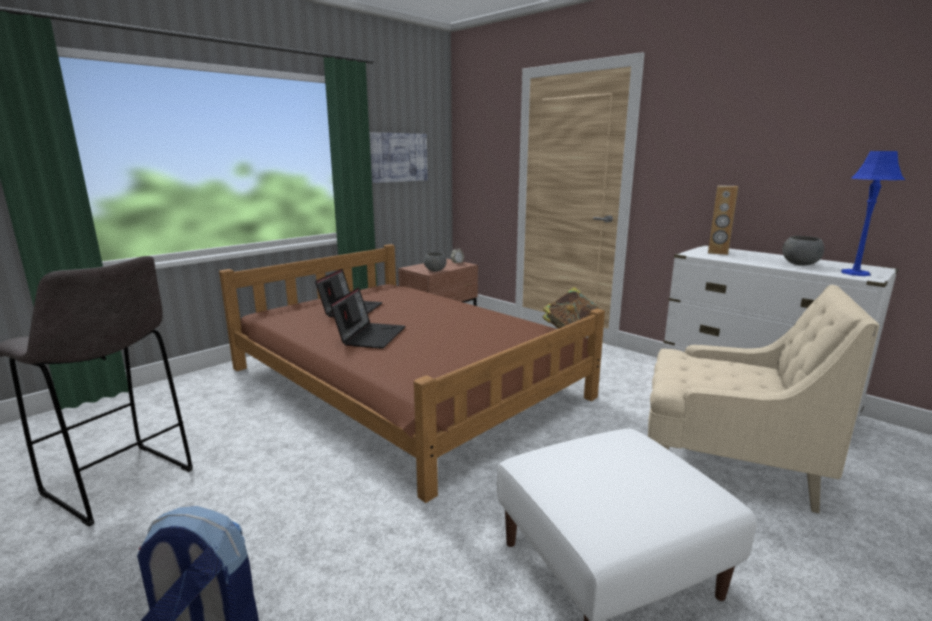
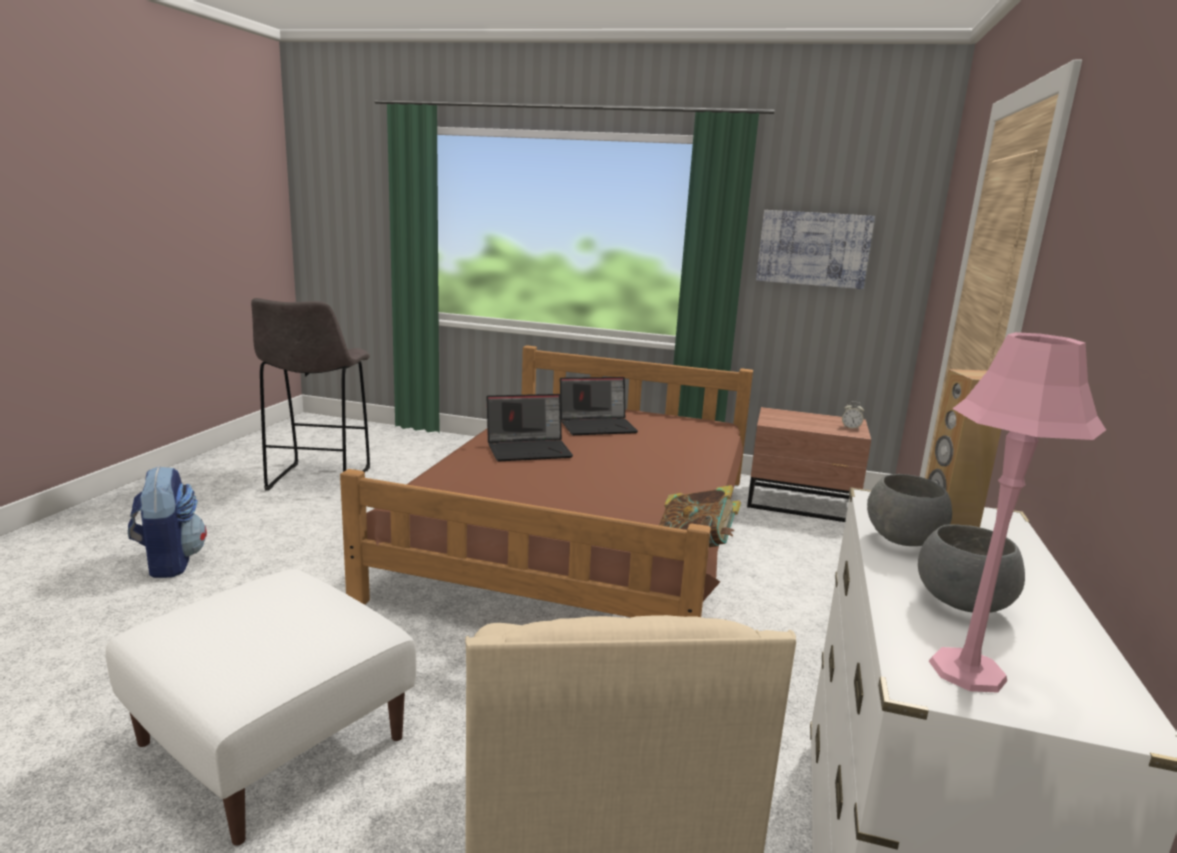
camera: 60 degrees right, 0 degrees up
(435, 271) = (784, 424): grey bowl -> grey bowl (901, 540)
(855, 273) = (967, 670): blue table lamp -> pink table lamp

